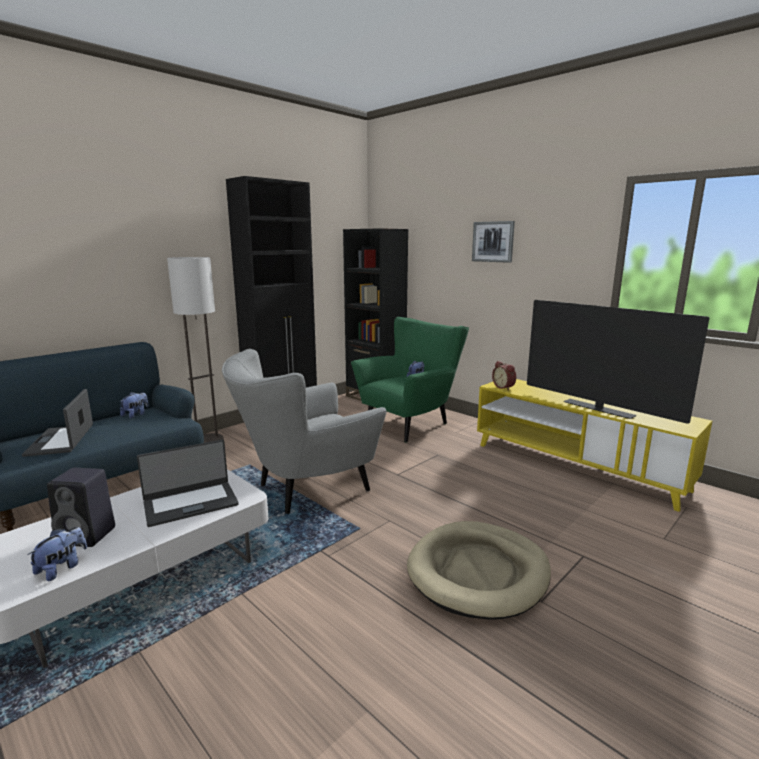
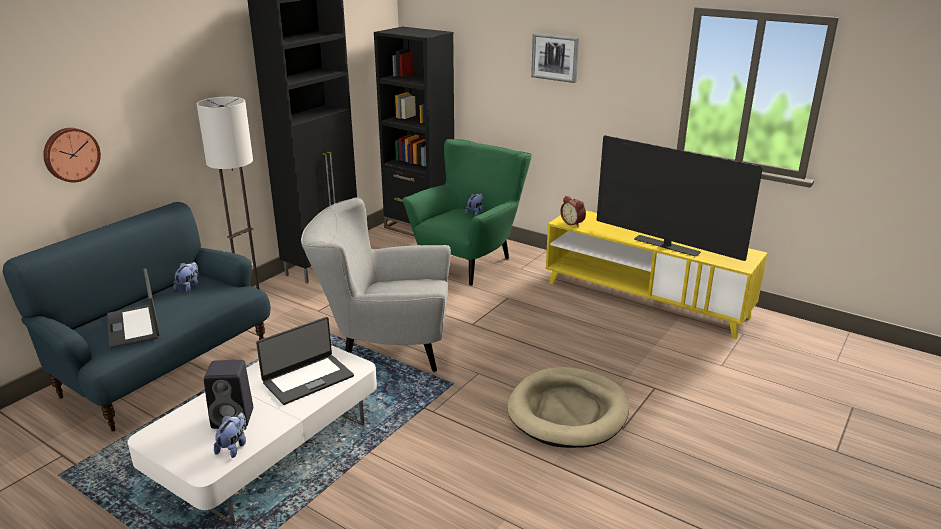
camera: 10 degrees left, 10 degrees up
(38, 283) = (70, 154): none -> wall clock
(305, 489) = (385, 349): grey armchair -> grey armchair turned 45 degrees clockwise

